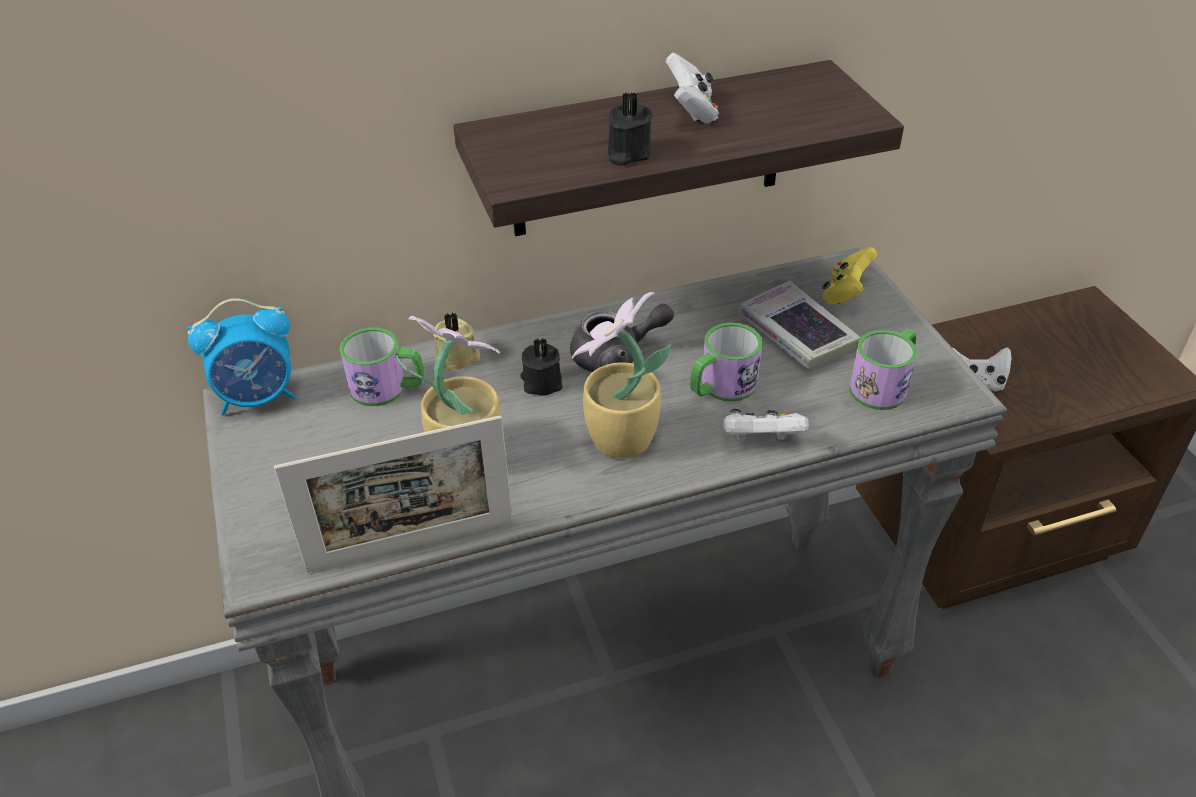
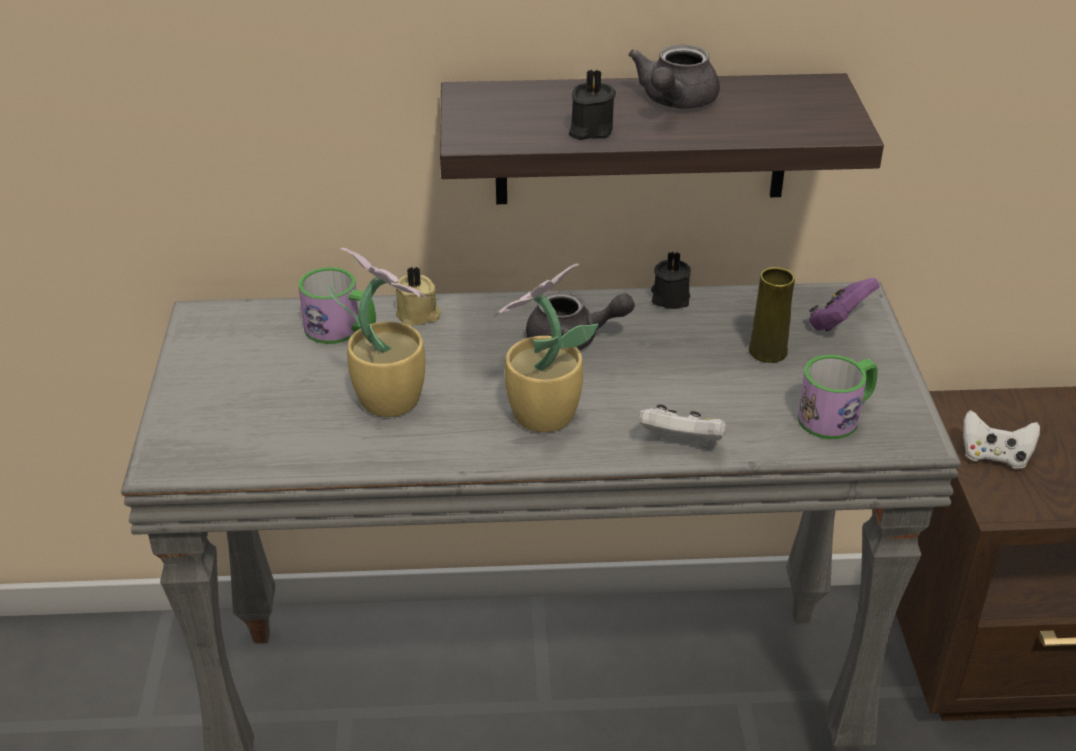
camera: 15 degrees right, 5 degrees down
(259, 397) = (221, 317): alarm clock -> none
(411, 546) = (306, 468): picture frame -> none
(541, 382) = (488, 351): black candle -> black candle (669, 298)
(692, 112) = (674, 102): white game controller -> grey teapot
(721, 387) = (665, 387): mug -> none
(796, 333) = (767, 351): book -> yellow vase
(845, 293) = (838, 323): yellow game controller -> purple game controller

